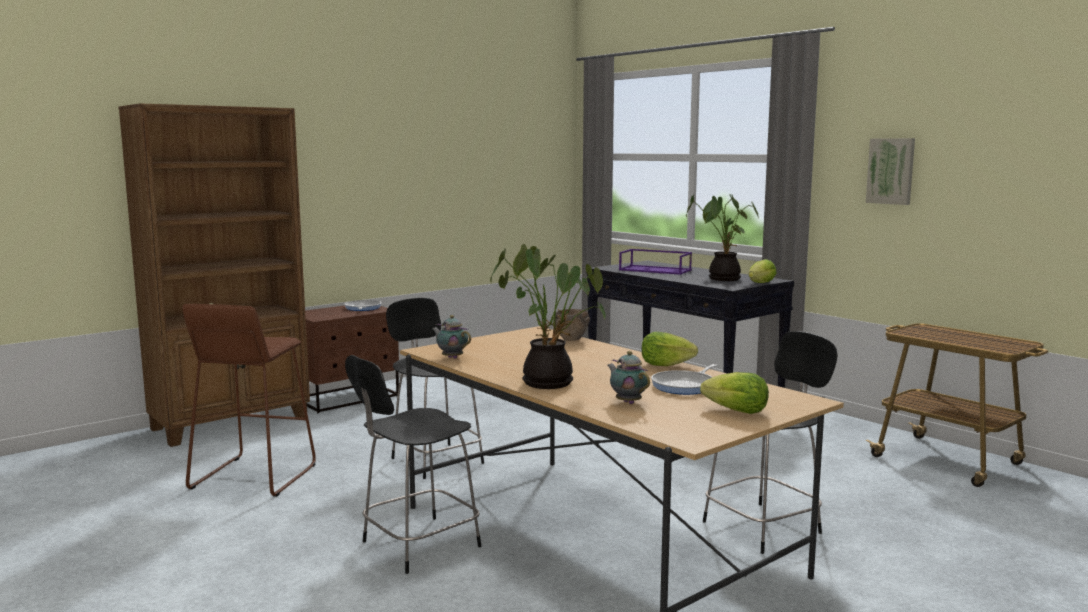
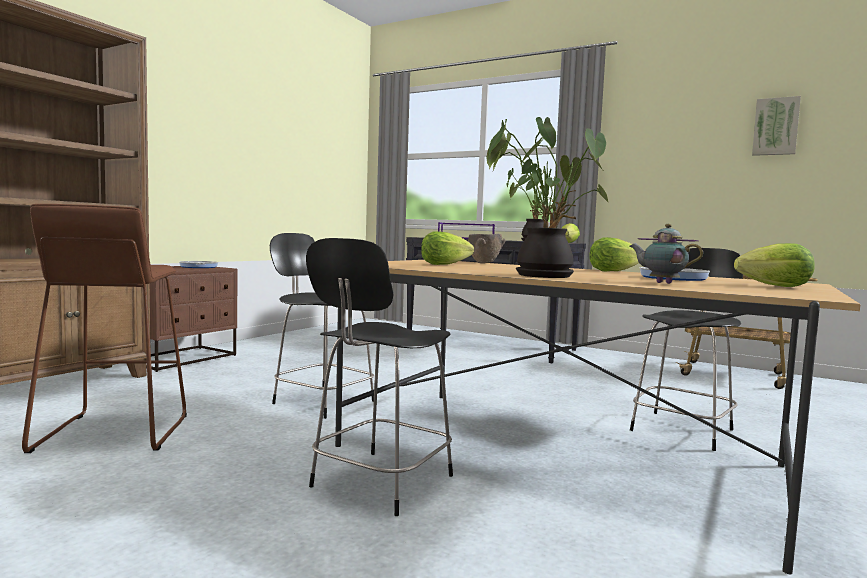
camera: 20 degrees left, 5 degrees down
(451, 357) = (396, 266): teapot -> none
(513, 349) = (443, 264): none -> lettuce
(891, 171) = (663, 154): picture -> picture (775, 126)

